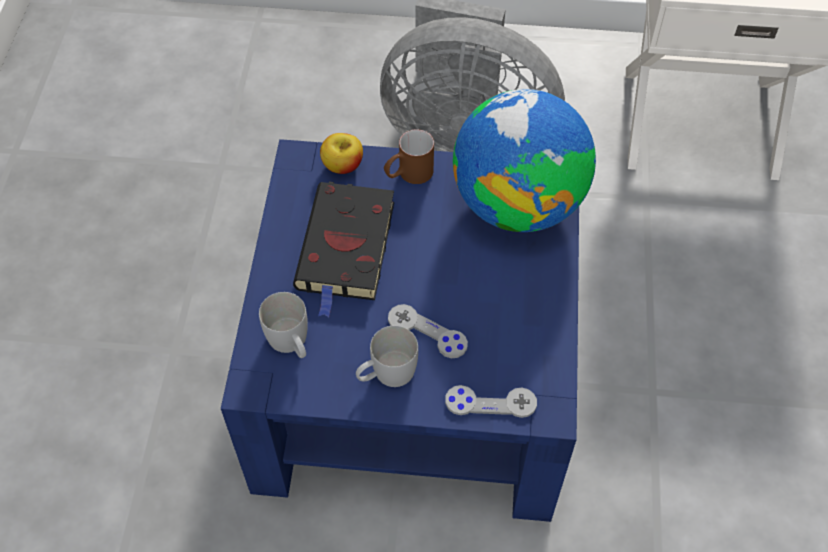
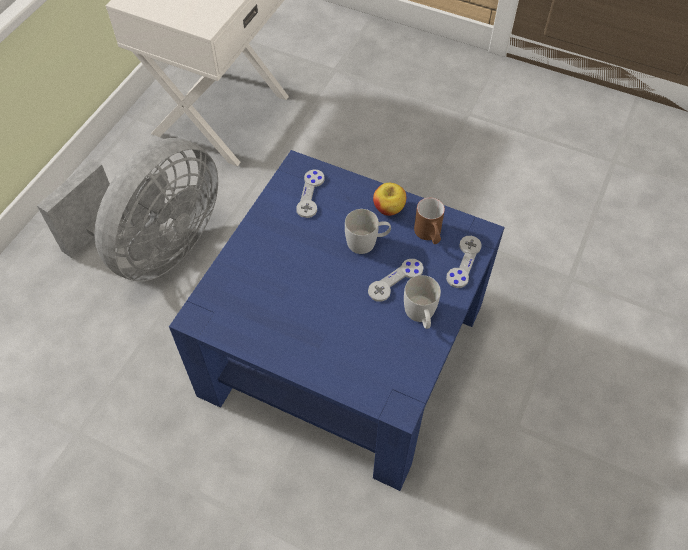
camera: 70 degrees left, 0 degrees up
(291, 343) = (372, 369): white mug -> white mug (367, 242)
(342, 165) = (220, 289): apple -> apple (389, 208)
(346, 249) = (302, 309): black book -> none
(408, 175) = (252, 250): brown mug -> brown mug (429, 235)
(518, 203) = (310, 194): globe -> grey game controller

